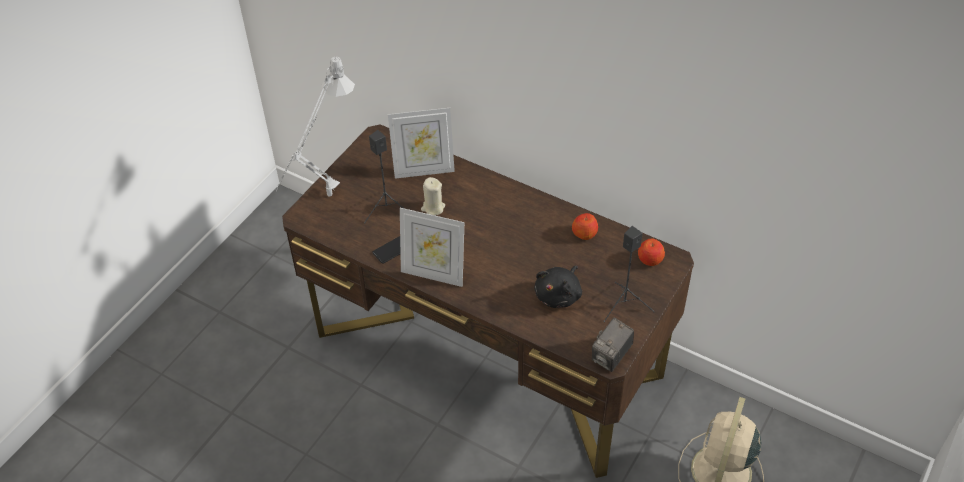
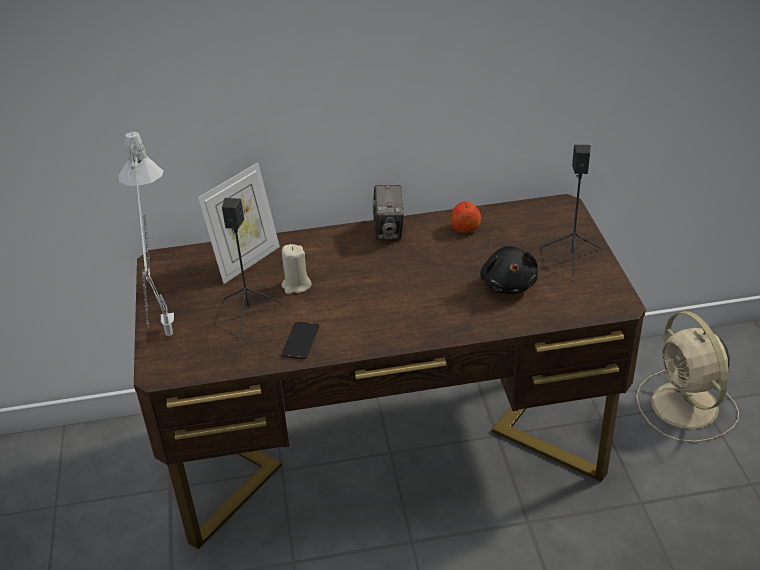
camera: 40 degrees left, 10 degrees down
(433, 274) = (370, 337): picture frame -> none
(611, 357) = (616, 301): camera -> camera (388, 230)
(650, 259) = (545, 215): apple -> none

